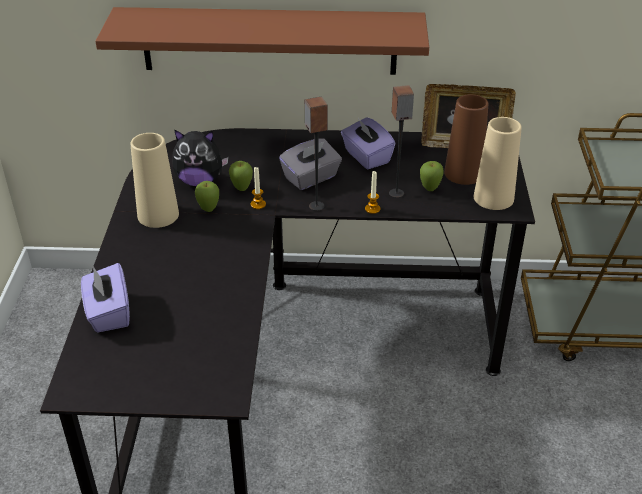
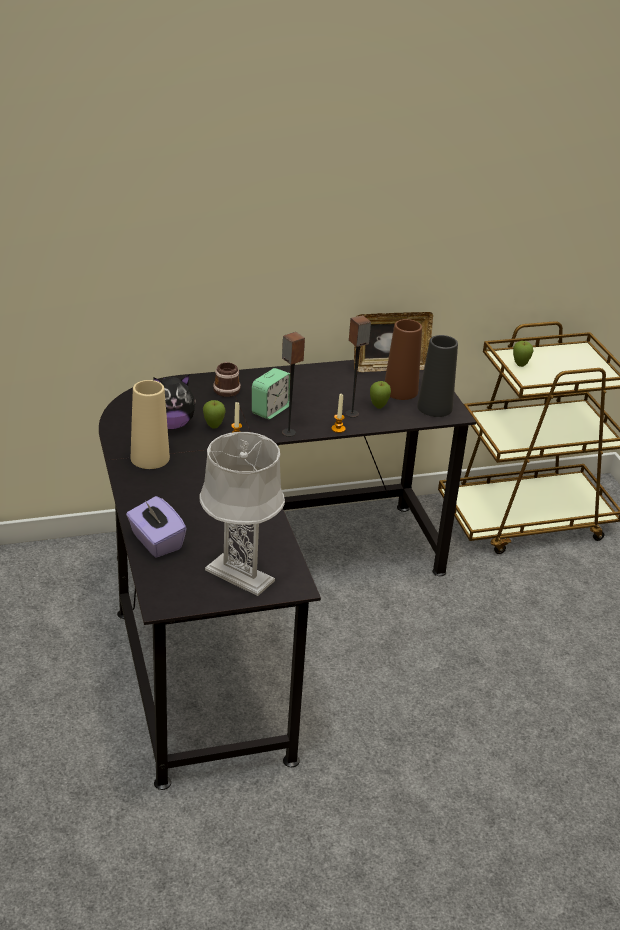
camera: 20 degrees left, 5 degrees down
(173, 371) = (240, 575): none -> grey table lamp
(208, 210) = (194, 448): apple -> apple (520, 365)
(269, 41) = (210, 289): brown shelf -> none
(278, 148) = (226, 388): none -> mug
(311, 178) = (271, 410): grey tissue box -> alarm clock
(366, 157) = (310, 386): purple tissue box -> none
(493, 198) = (434, 407): beige vase -> black vase

